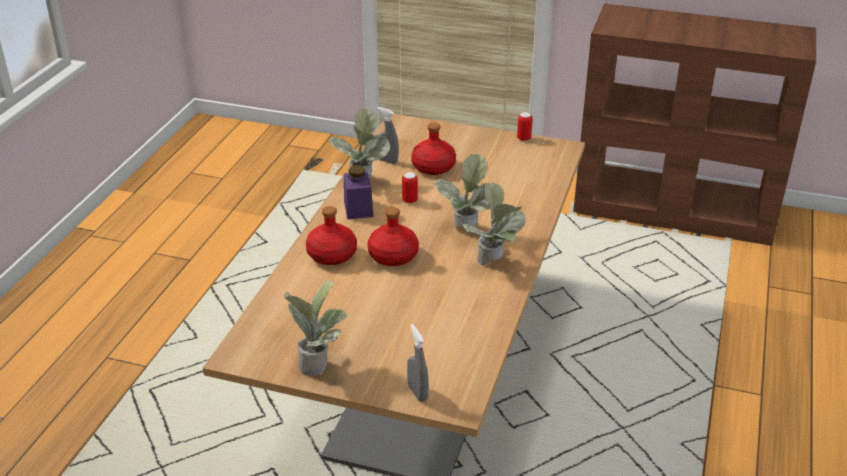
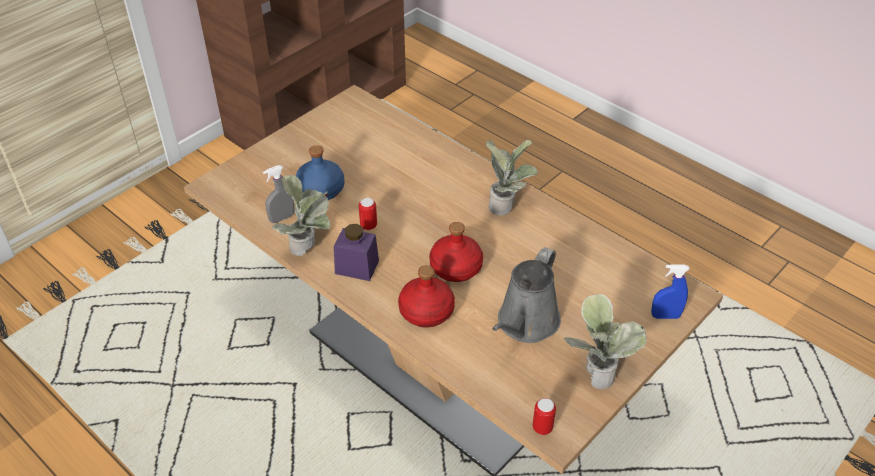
camera: 65 degrees left, 10 degrees up
(351, 310) = (526, 324): none -> grey watering can
(417, 393) = (665, 316): grey spray bottle -> blue spray bottle
(434, 167) = (321, 189): red bottle -> blue bottle
(465, 231) = (446, 207): potted plant -> none
(524, 139) = (318, 116): can -> can (542, 428)

